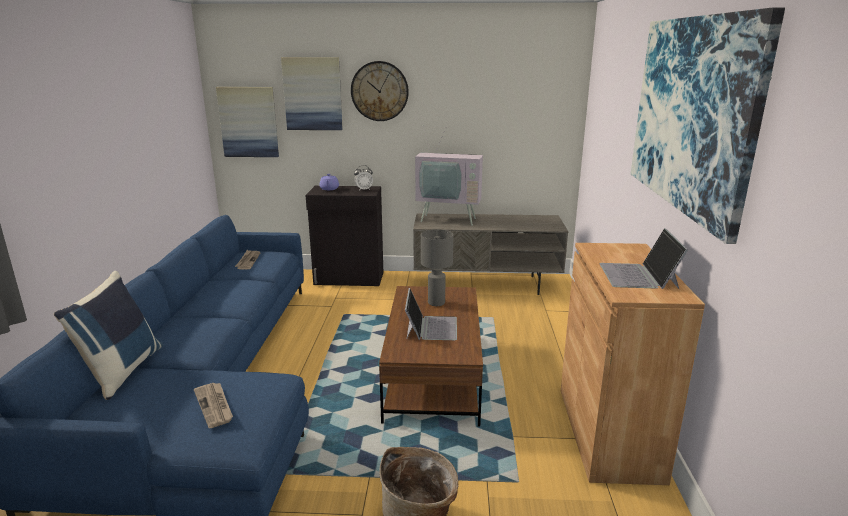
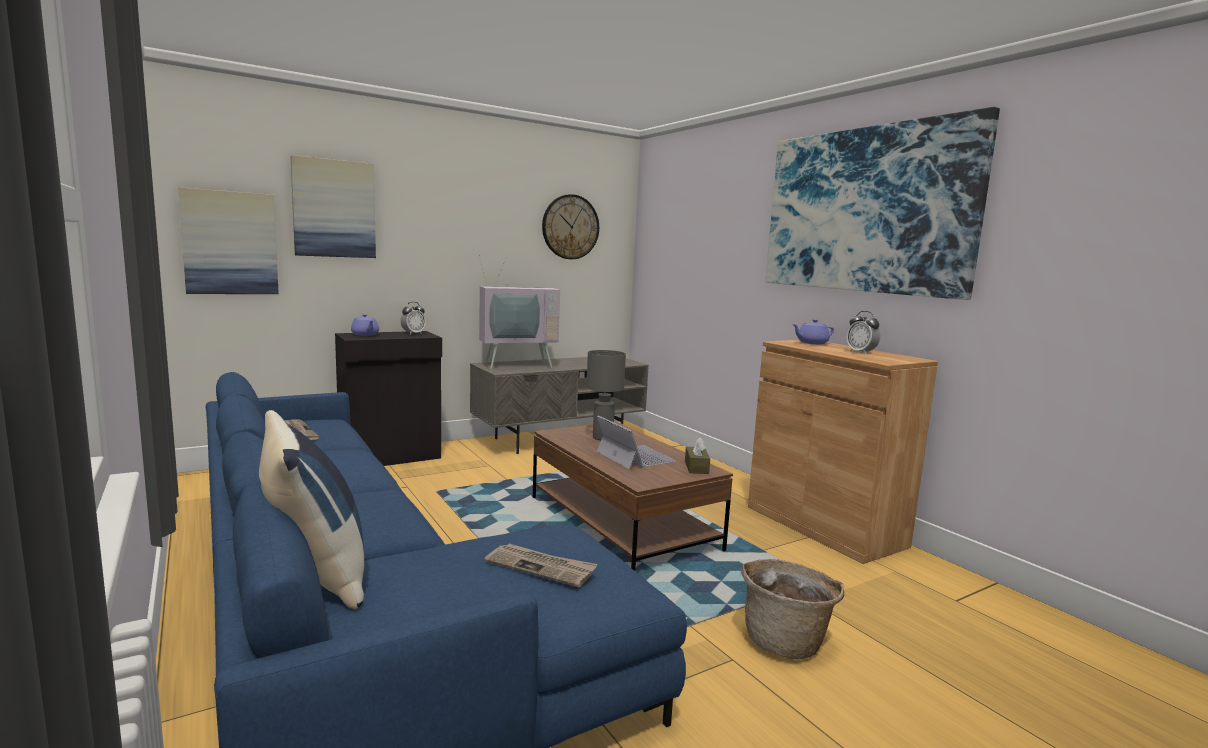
camera: 35 degrees left, 10 degrees down
(379, 91) = (424, 211): wall clock -> wall clock (570, 227)
(462, 350) = (696, 467): none -> brown tissue box
(624, 251) = (811, 343): none -> purple teapot
(639, 276) = (861, 352): laptop -> alarm clock

